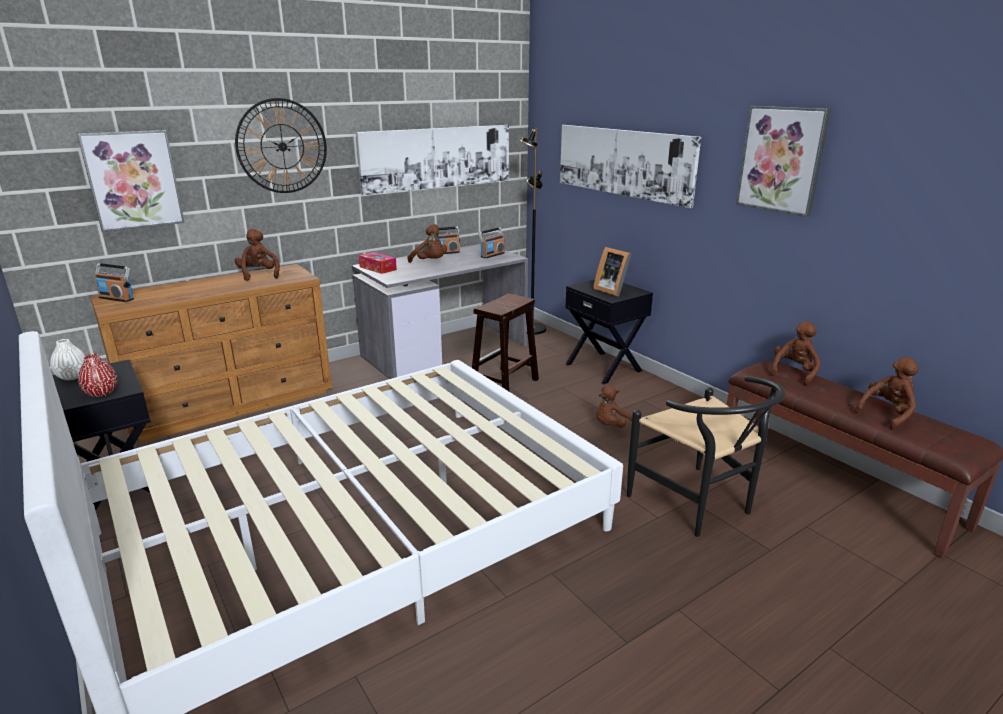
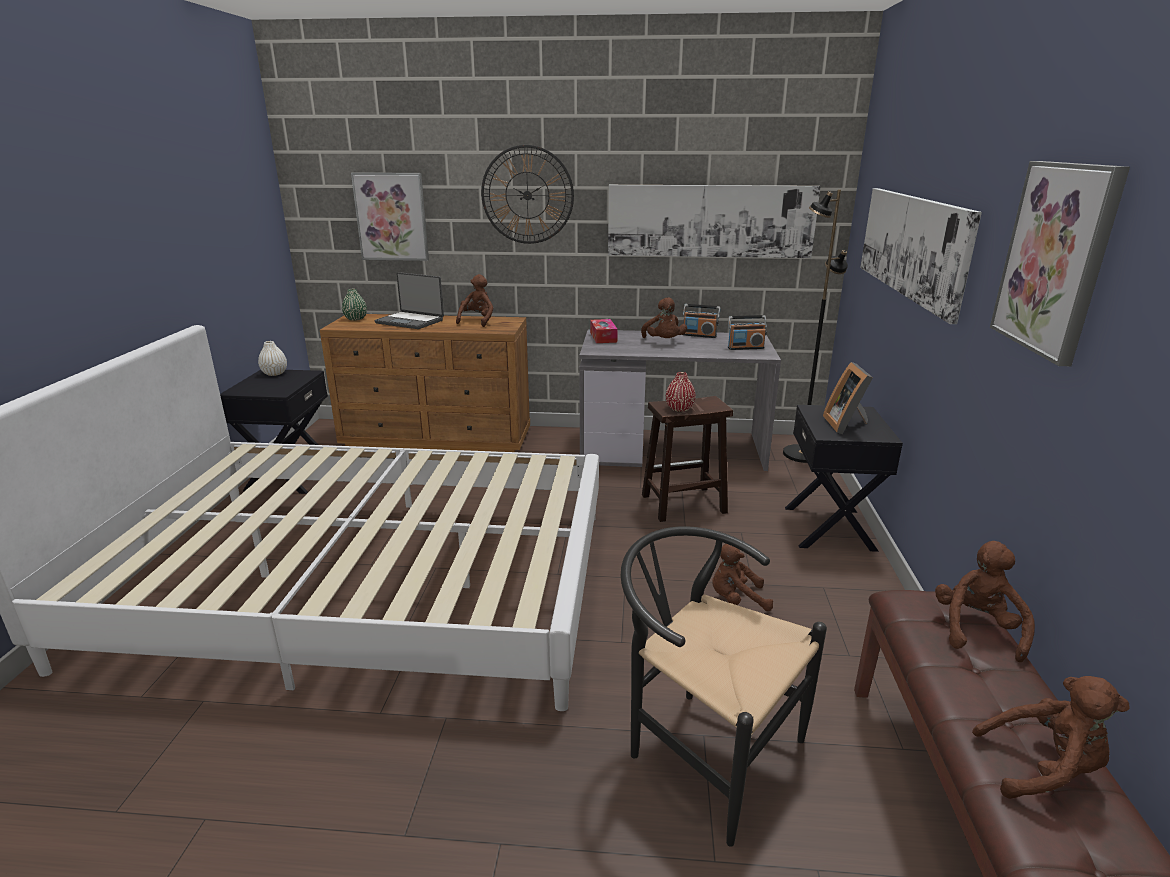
camera: 40 degrees right, 0 degrees up
(101, 393) = (266, 390): red vase -> red vase (679, 408)
(117, 298) = (355, 319): radio -> green vase
(189, 288) = (410, 321): none -> laptop
(698, 506) = (702, 748): black chair -> black chair turned 120 degrees clockwise
(793, 373) = (976, 629): brown plush toy -> brown plush toy turned 60 degrees counterclockwise

